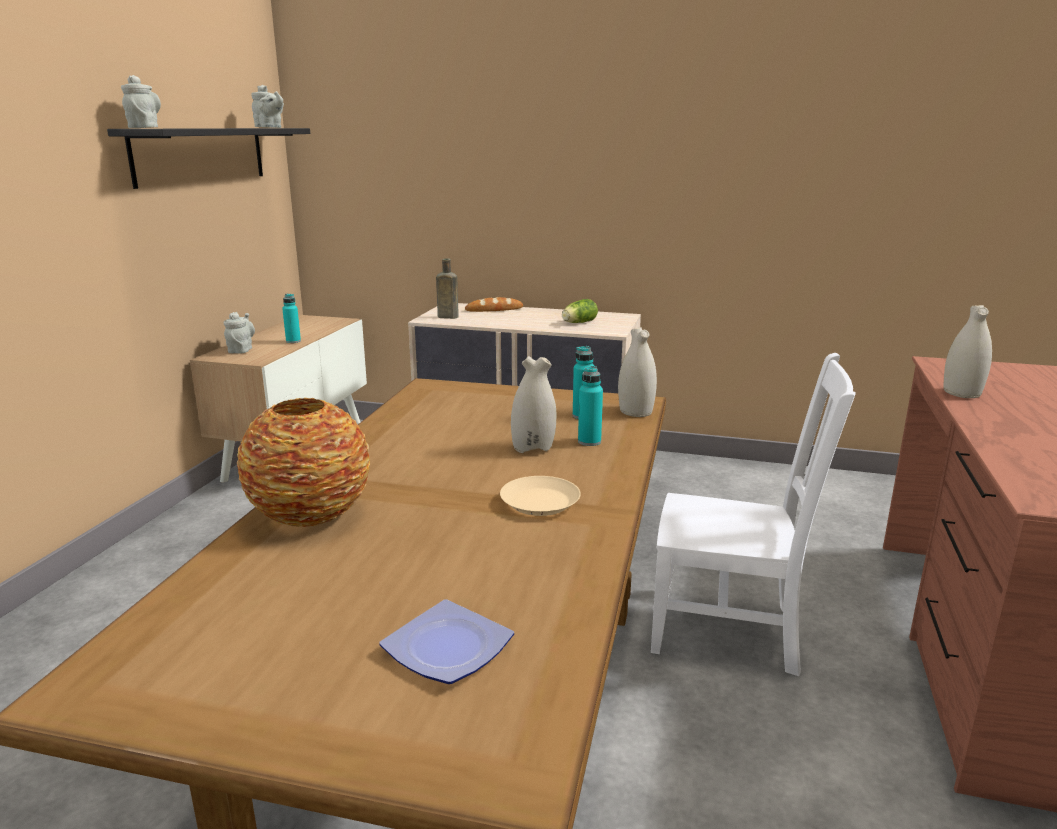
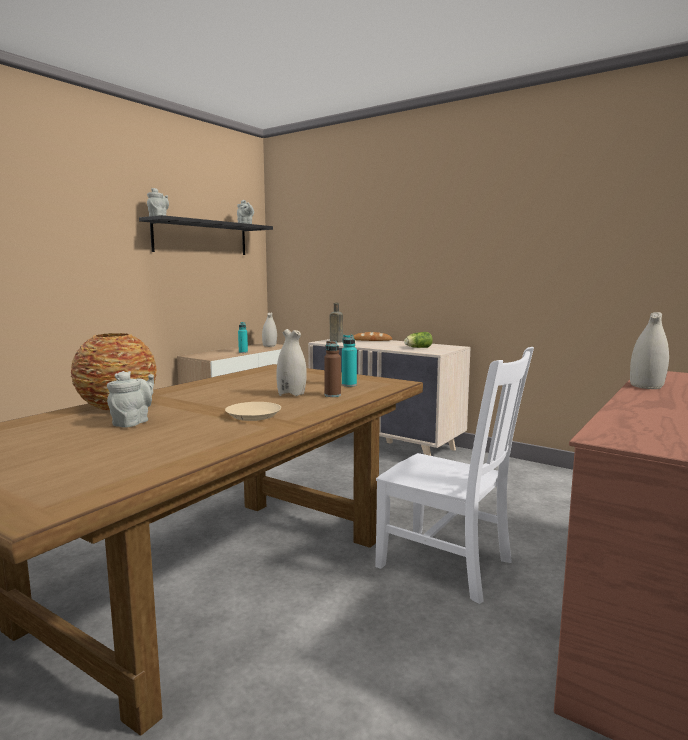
camera: 20 degrees right, 10 degrees down
(241, 350) = (209, 354): grey teapot -> grey teapot (133, 422)
(450, 648) = (93, 462): plate -> none
(589, 441) = (332, 395): turquoise bottle -> brown bottle
(636, 411) = (389, 386): white vase -> white vase (269, 346)

